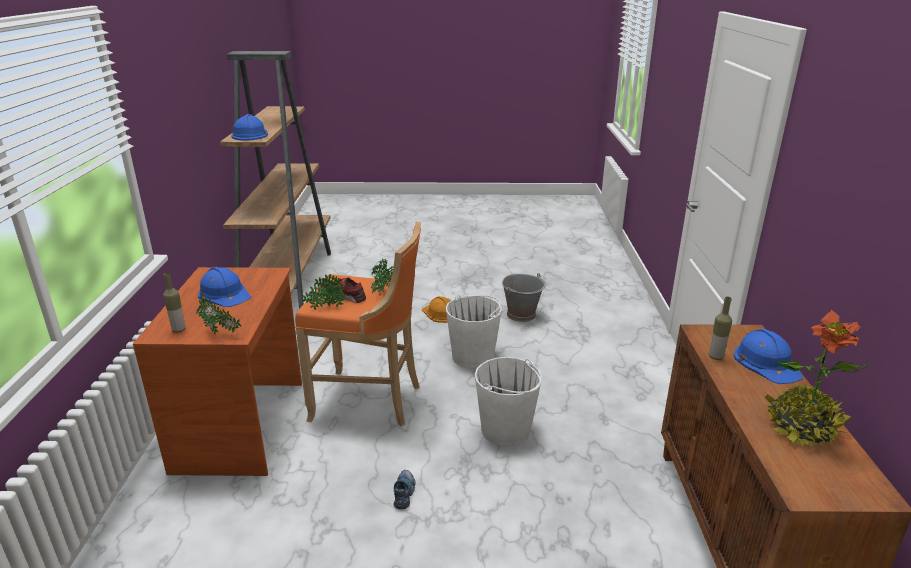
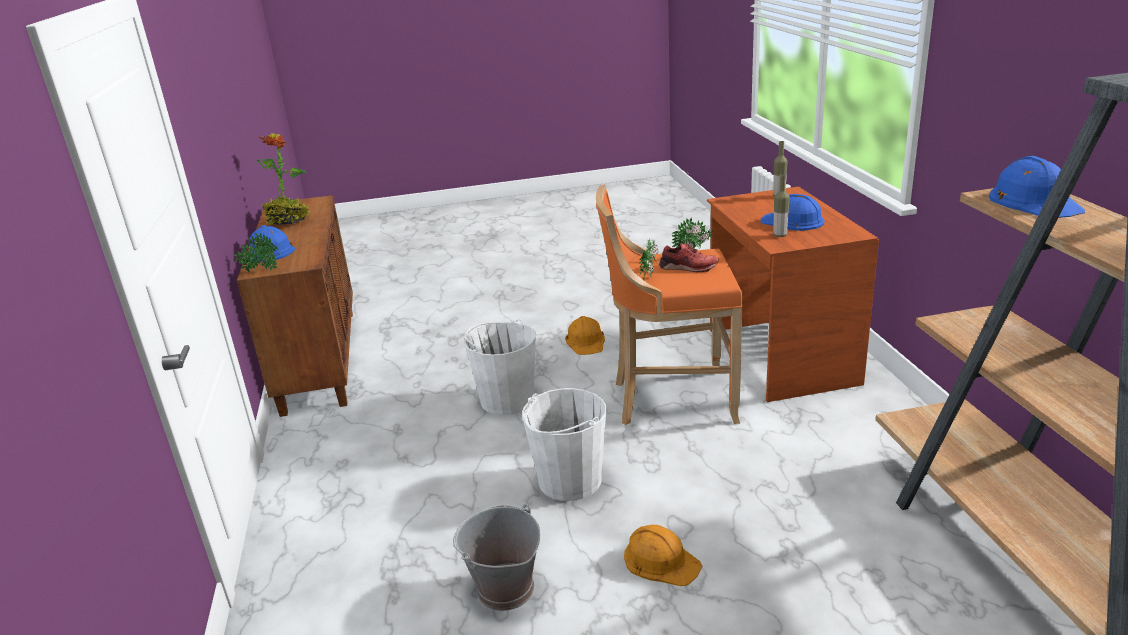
camera: 170 degrees right, 0 degrees up
(221, 334) = (738, 199): potted plant -> potted plant (260, 271)
(404, 492) = (586, 341): shoe -> orange hard hat
(715, 357) = (310, 248): bottle -> bottle (780, 235)

